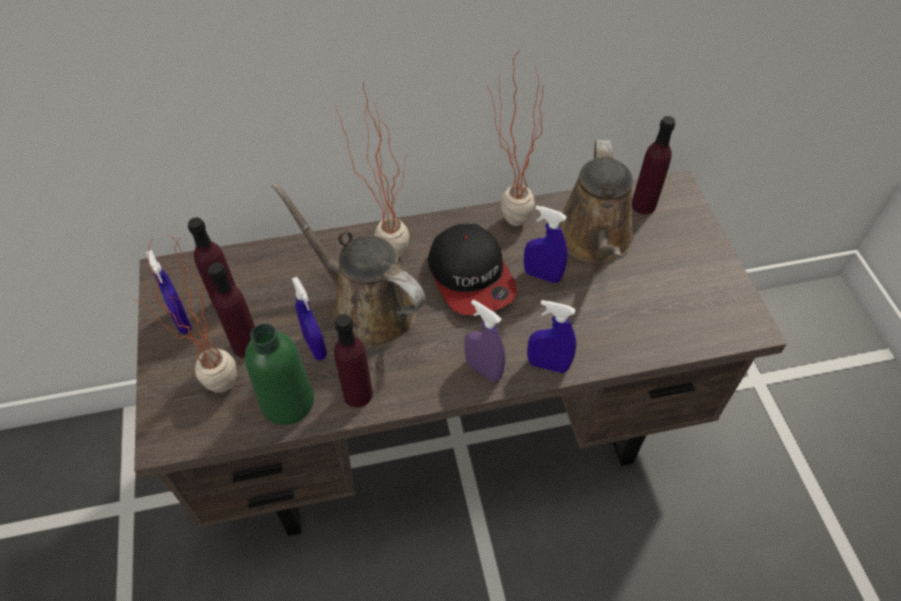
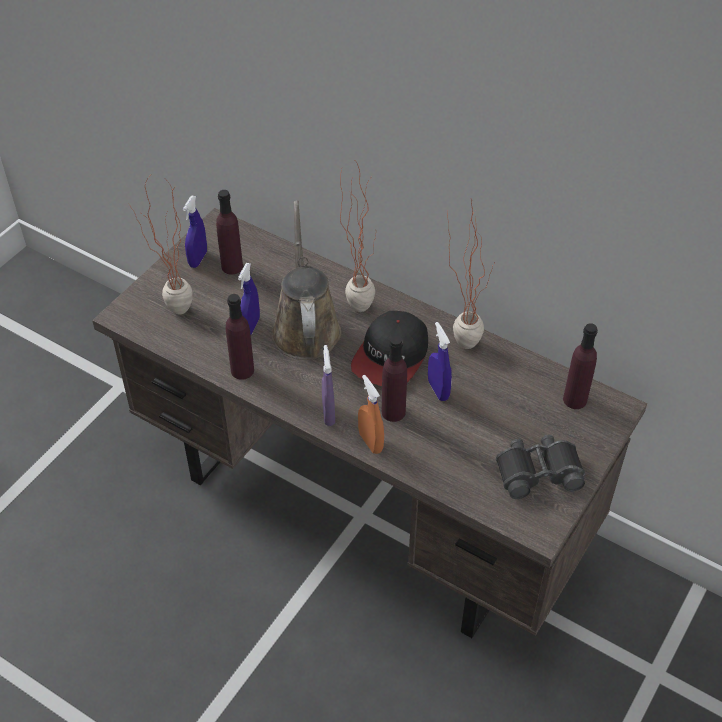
camera: 45 degrees right, 5 degrees down
(246, 346) = (215, 298): purple bottle -> purple bottle (393, 412)
(287, 402) = (201, 345): green bottle -> none
(548, 365) = (370, 442): blue spray bottle -> orange spray bottle
(595, 241) = (505, 396): brown watering can -> none
(692, 282) = (538, 472): none -> black binoculars

